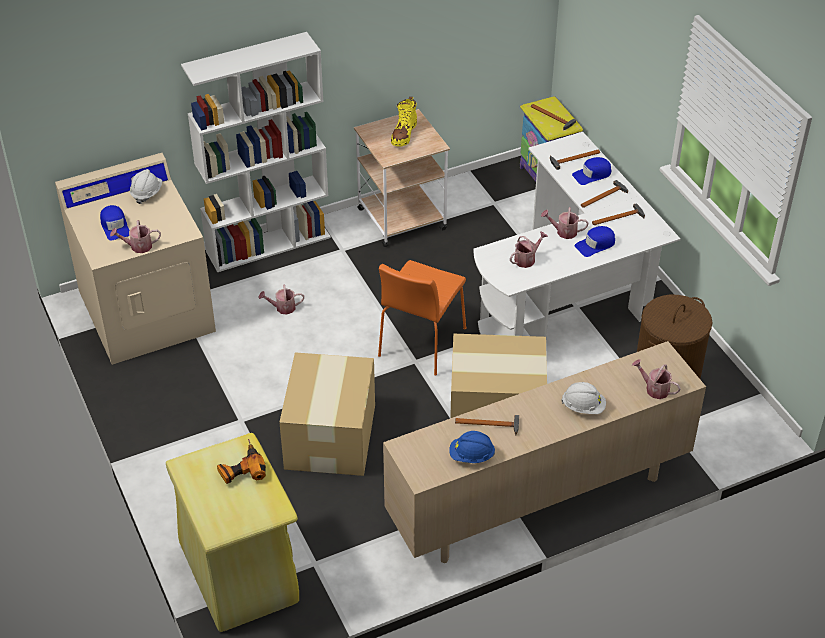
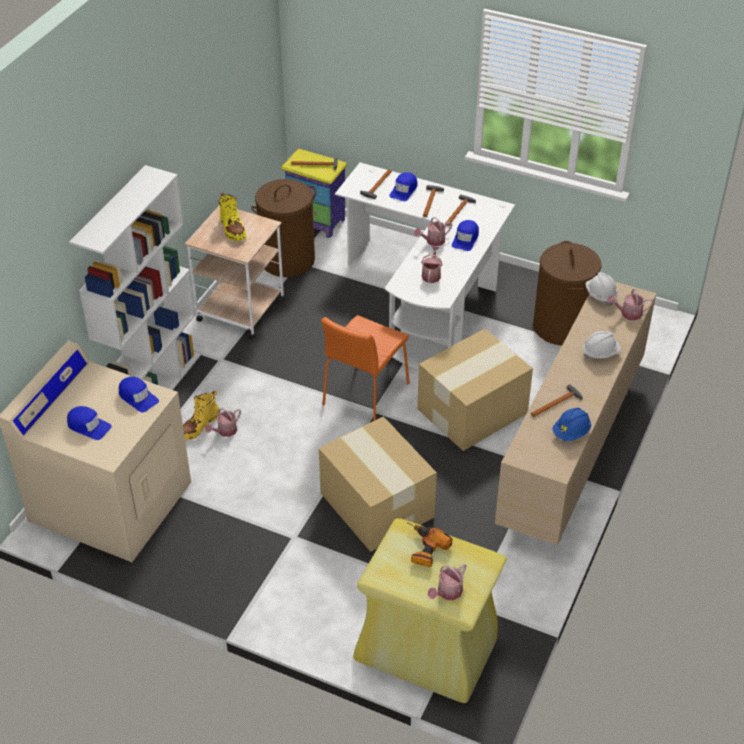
camera: 40 degrees left, 0 degrees up
(138, 246) = (130, 430): watering can -> watering can (447, 593)
(146, 193) = (82, 384): white hard hat -> white hard hat (600, 295)
(171, 225) = (138, 397): none -> blue cap
(269, 292) = (199, 426): none -> yellow boot
(420, 344) = (364, 396): orange chair -> orange chair turned 45 degrees clockwise
(486, 197) = (287, 260): none -> brown laundry basket

